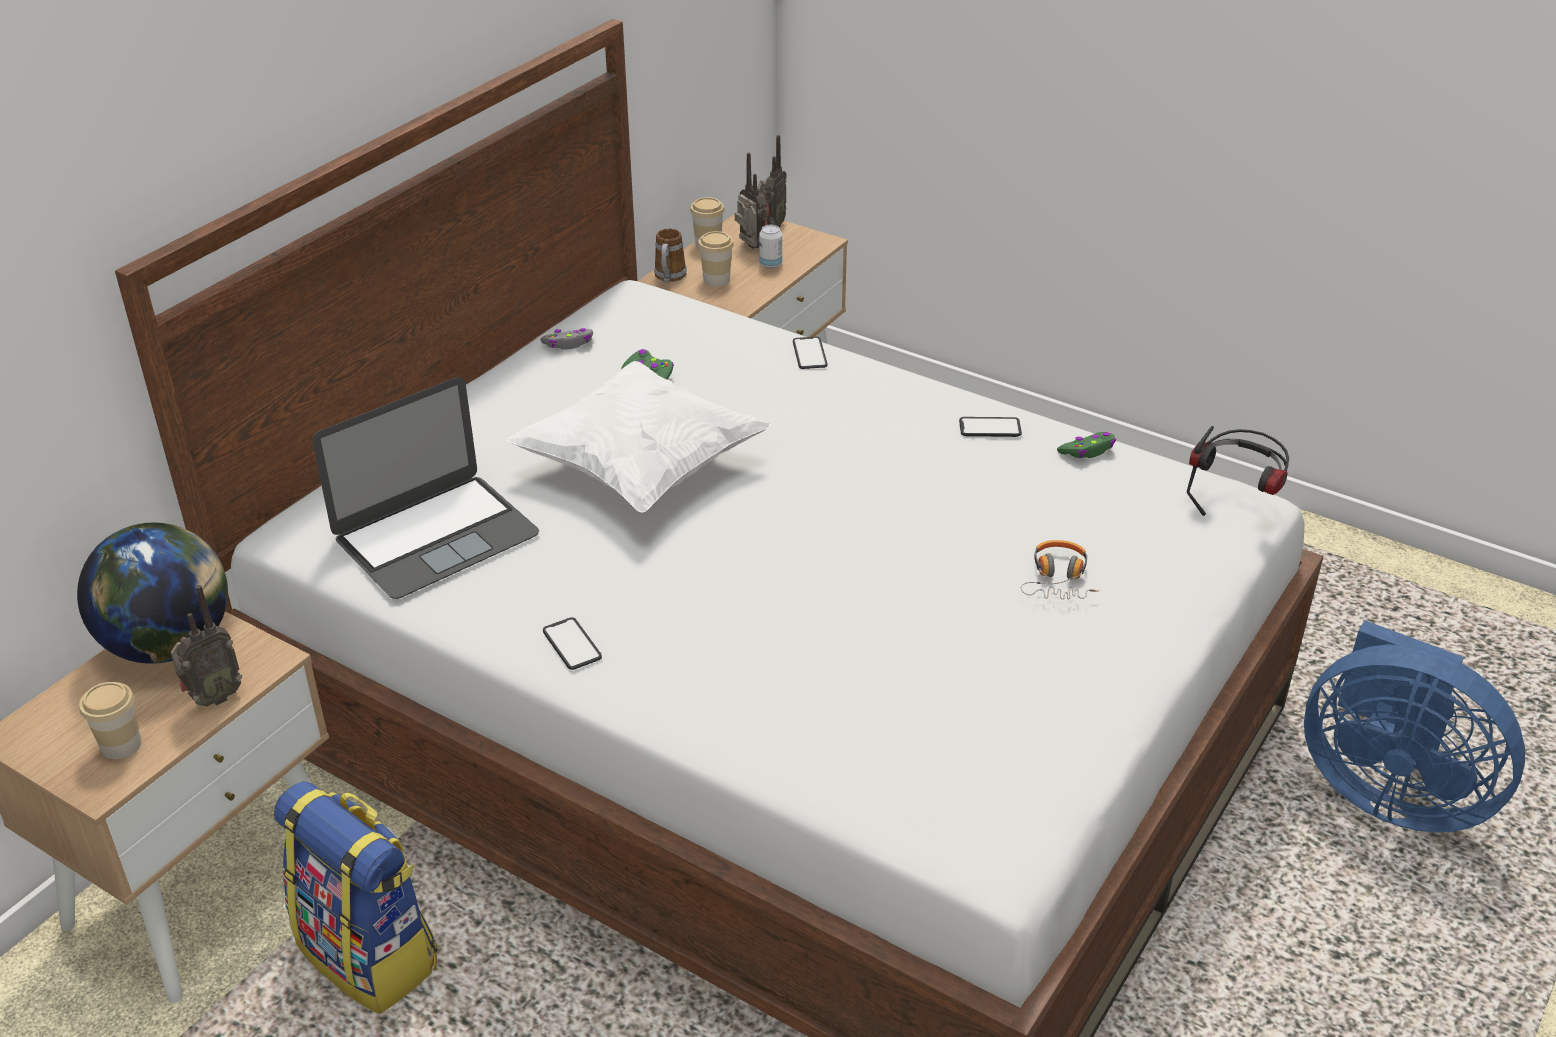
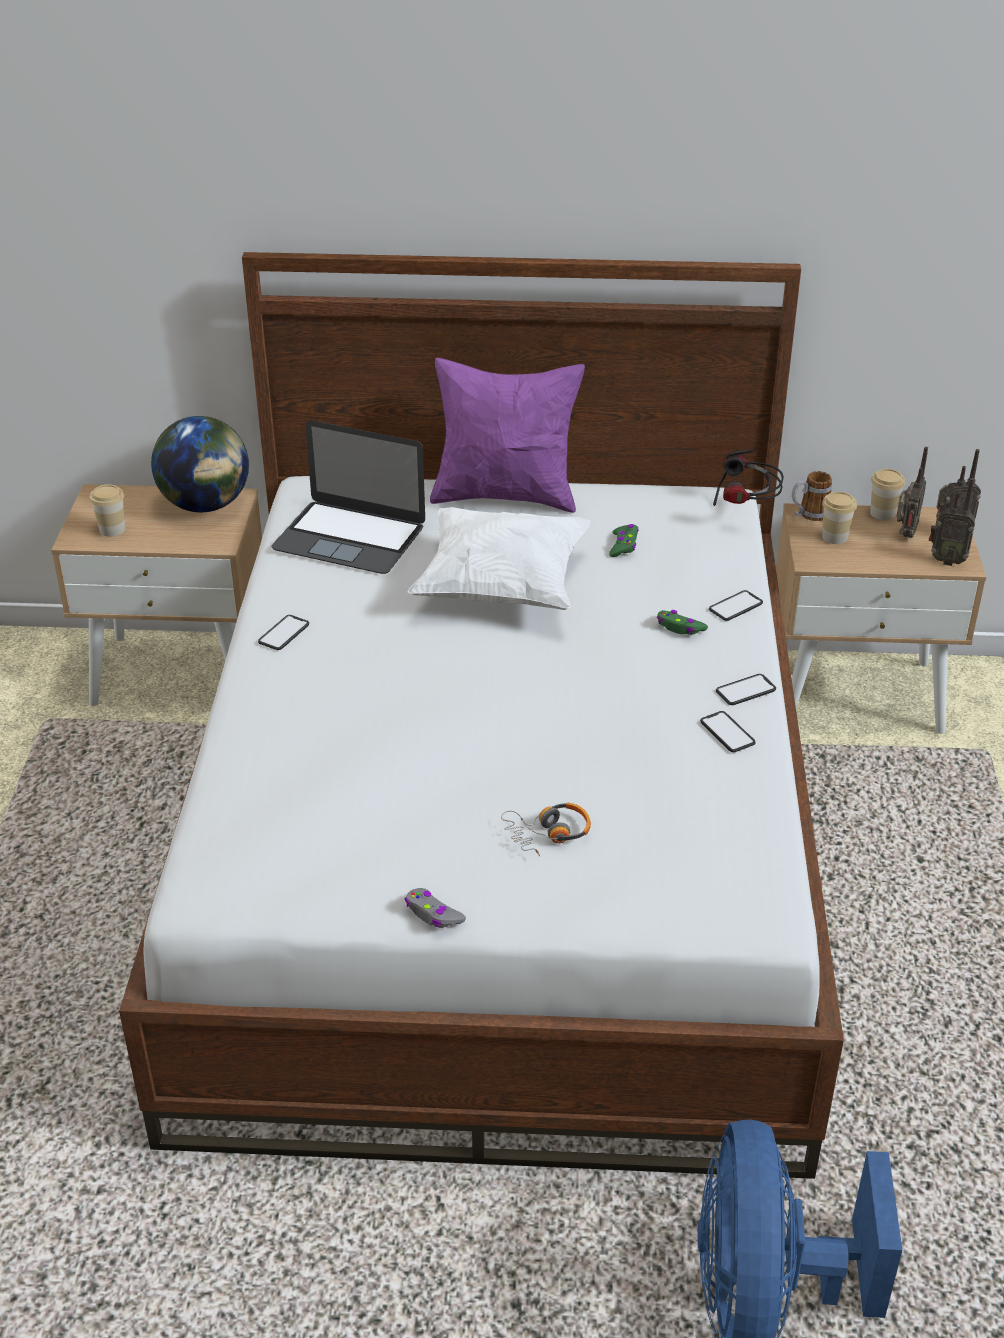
camera: 60 degrees right, 0 degrees up
(213, 698) = (172, 540): radio -> radio (946, 560)
(371, 955) = (170, 761): backpack -> none
(479, 409) = (505, 495): none -> purple pillow
(569, 344) = (624, 498): grey game controller -> grey game controller (433, 914)
(770, 264) = (892, 553): can -> none
(937, 396) = (745, 690): none -> phone
(1088, 451) = (751, 798): green game controller -> green game controller (680, 628)
(1236, 501) = (763, 910): headphones -> headphones (745, 513)

